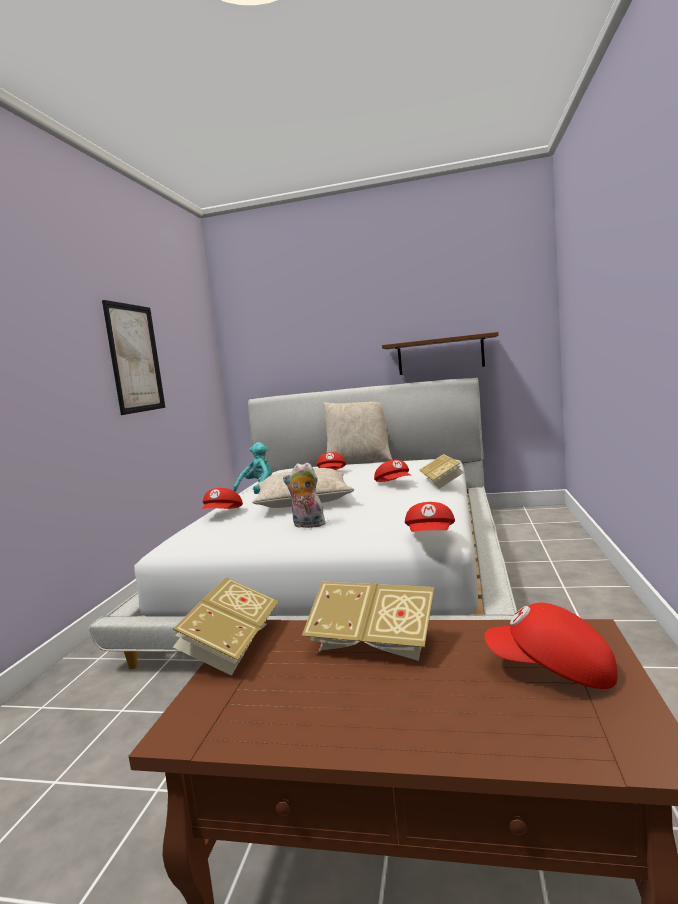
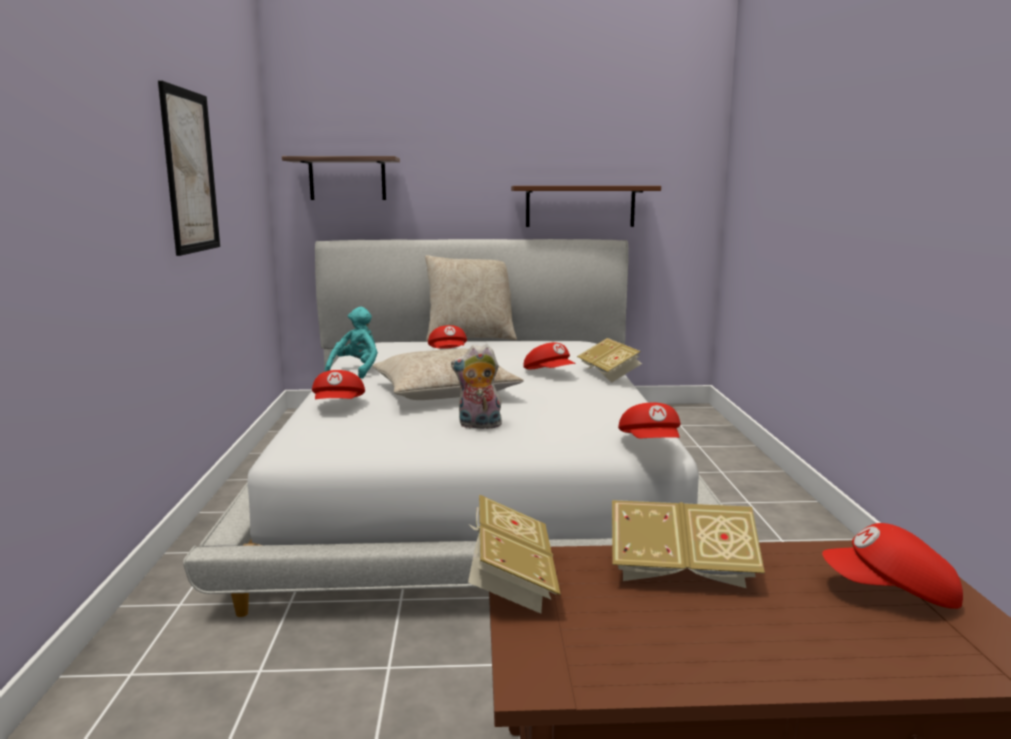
camera: 15 degrees left, 5 degrees up
(270, 354) = (347, 179): none -> shelf

